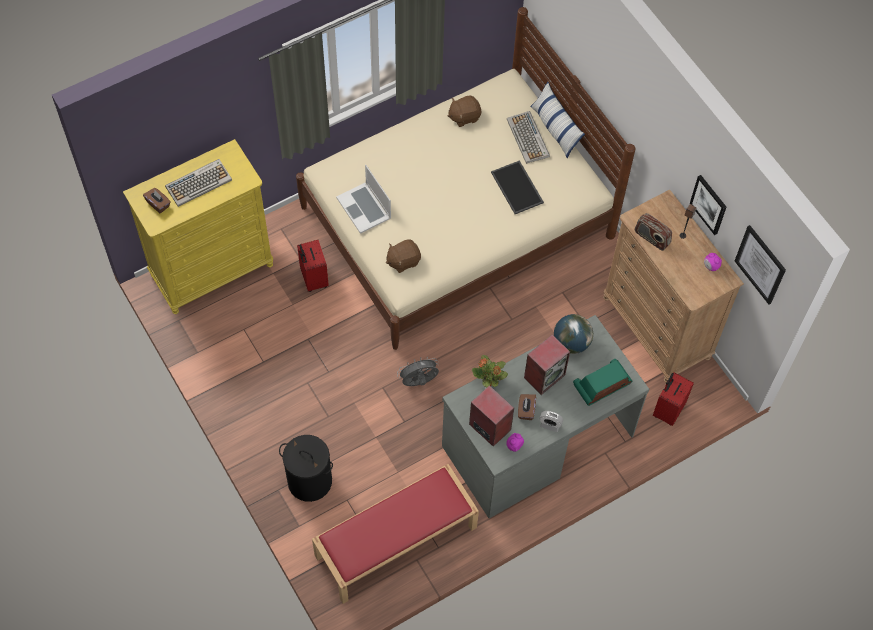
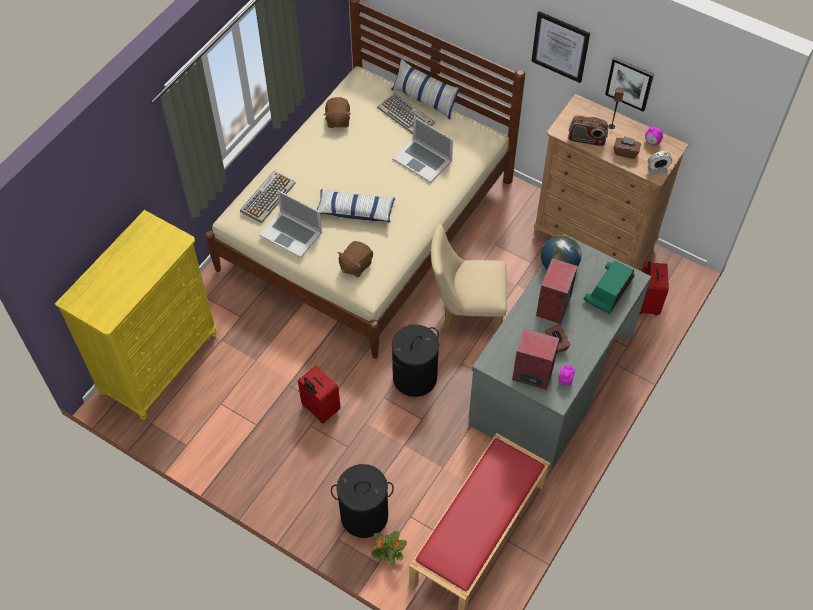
camera: 25 degrees left, 5 degrees down
(158, 204) = (99, 300): brown tissue box -> brown tissue box (625, 152)
(199, 183) = (130, 263): keyboard -> keyboard (268, 197)
(313, 279) = (262, 329): red suitcase -> red suitcase (320, 409)
(419, 382) = (414, 378): grey fan -> black laundry basket
(431, 210) = (355, 211): none -> pillow
(464, 116) = (337, 120): brown plush toy -> brown plush toy turned 45 degrees counterclockwise
(489, 381) = (506, 333): potted plant -> potted plant (389, 555)
(498, 344) = (466, 312): none -> beige chair
(518, 187) = (422, 160): tray -> laptop
(550, 425) = (585, 346): alarm clock -> alarm clock (657, 170)
(760, 264) = (708, 113): picture -> picture (560, 46)

